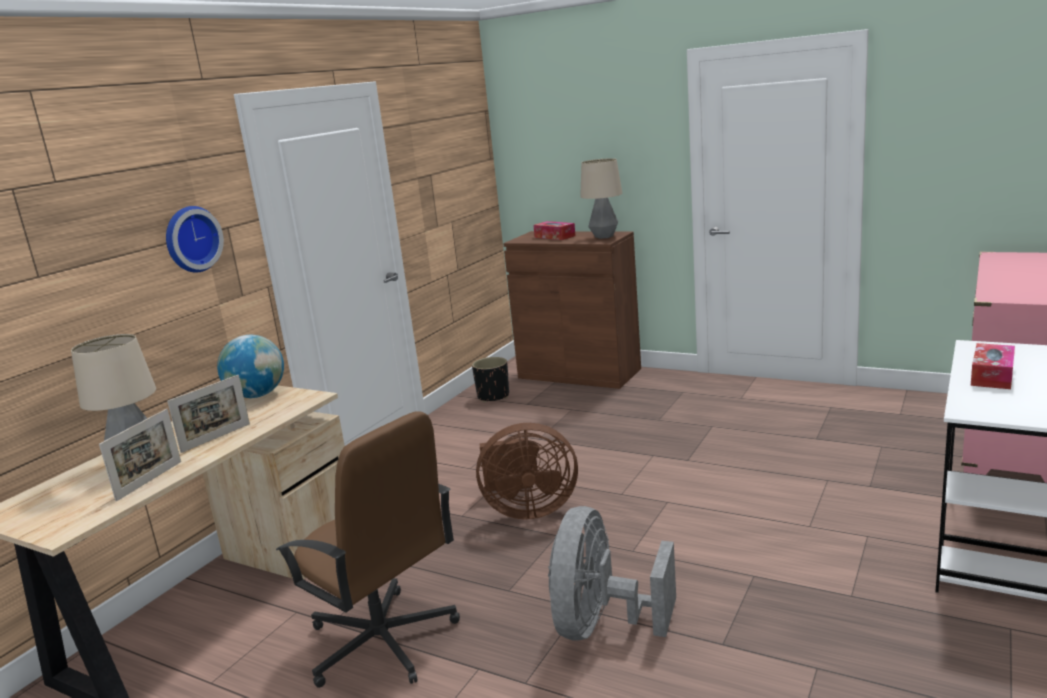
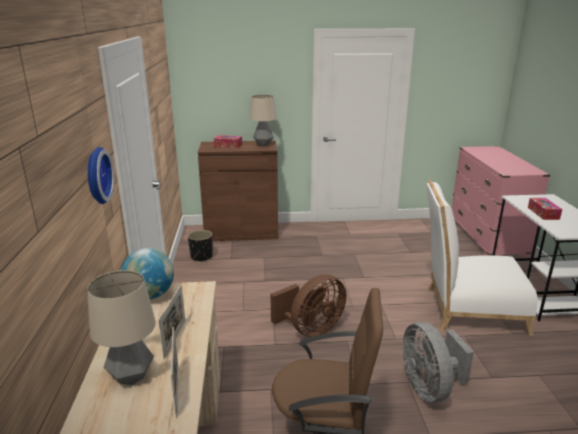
camera: 35 degrees left, 5 degrees up
(811, 542) = (468, 310): none -> white chair

